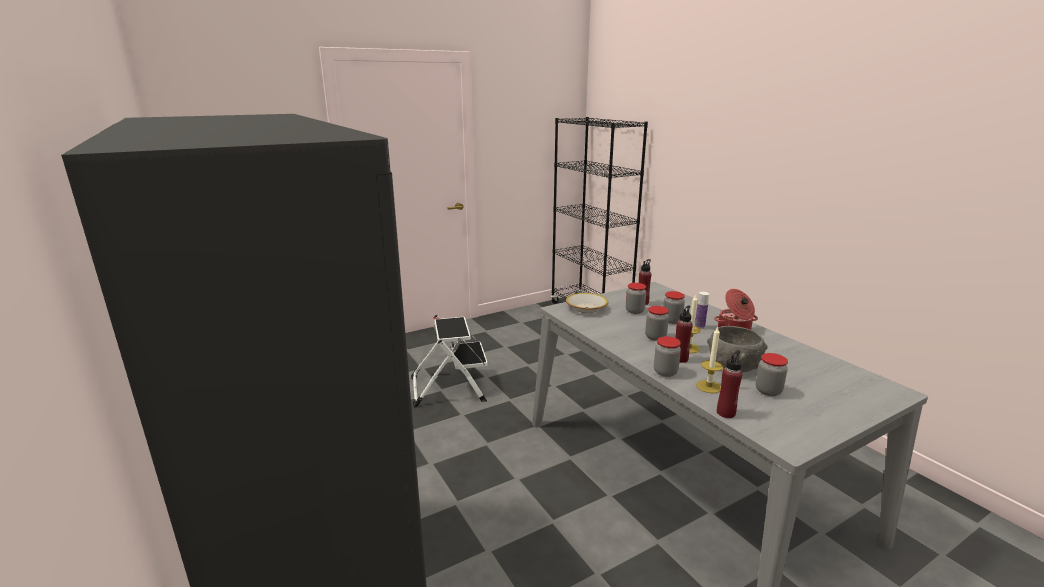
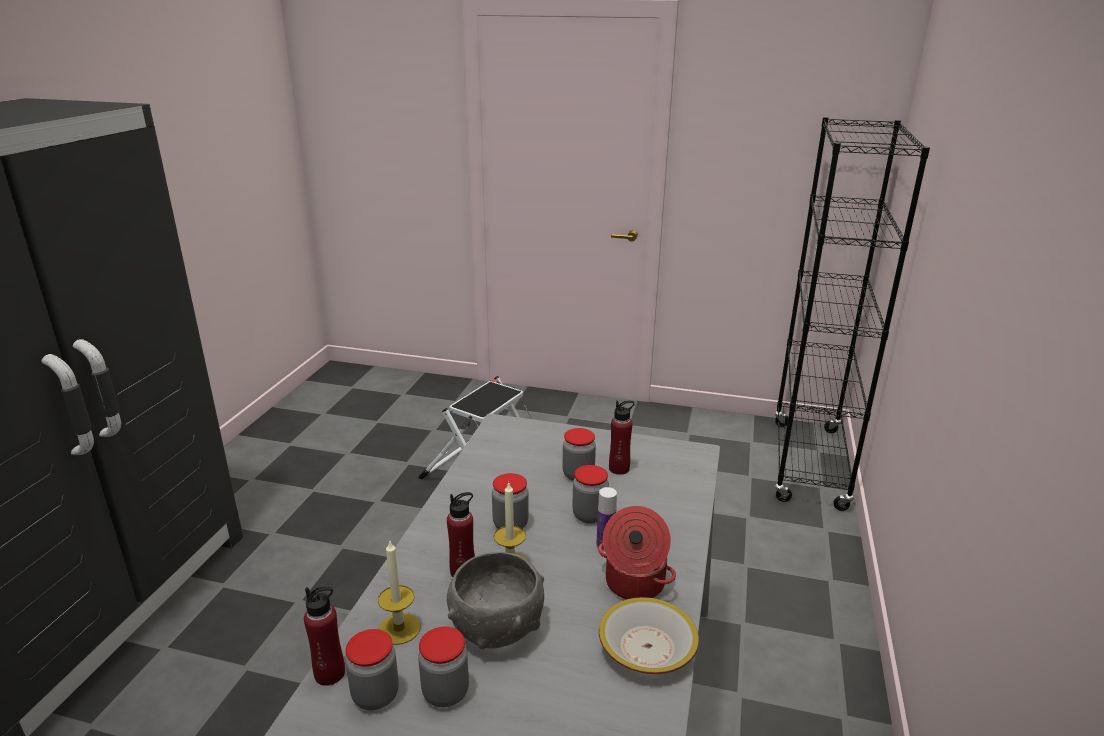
camera: 45 degrees right, 5 degrees up
(586, 308) = (532, 440): bowl -> bowl (647, 647)
(665, 372) = (405, 575): jar -> jar (375, 695)

